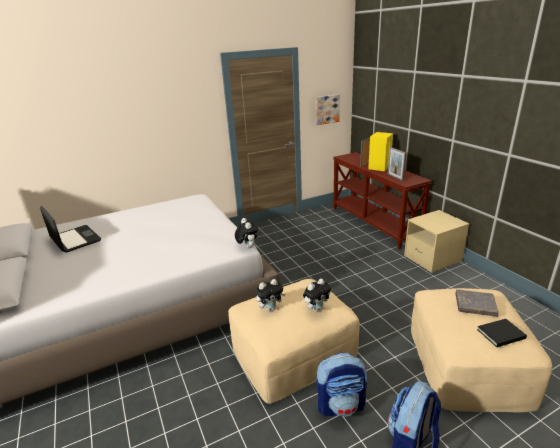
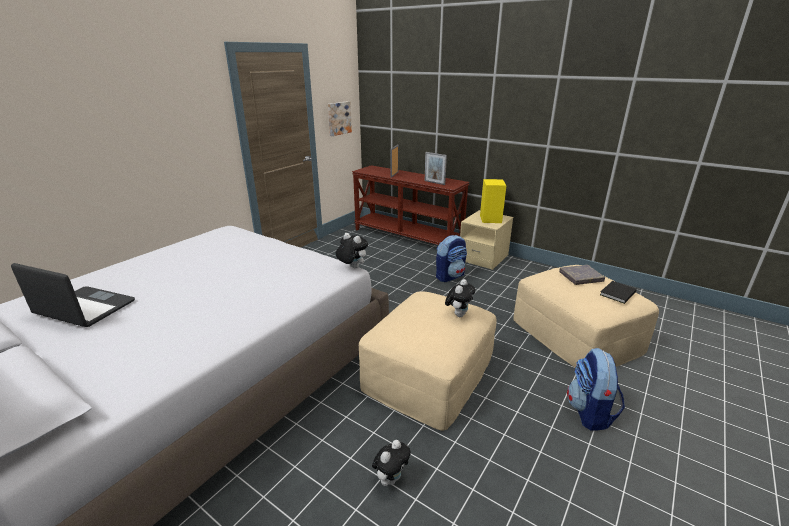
camera: 30 degrees left, 0 degrees up
(270, 308) = (414, 326): plush toy -> plush toy (391, 478)
(341, 405) = (511, 404): backpack -> backpack (450, 276)
(379, 167) = (410, 176): yellow speaker -> yellow speaker (490, 219)

